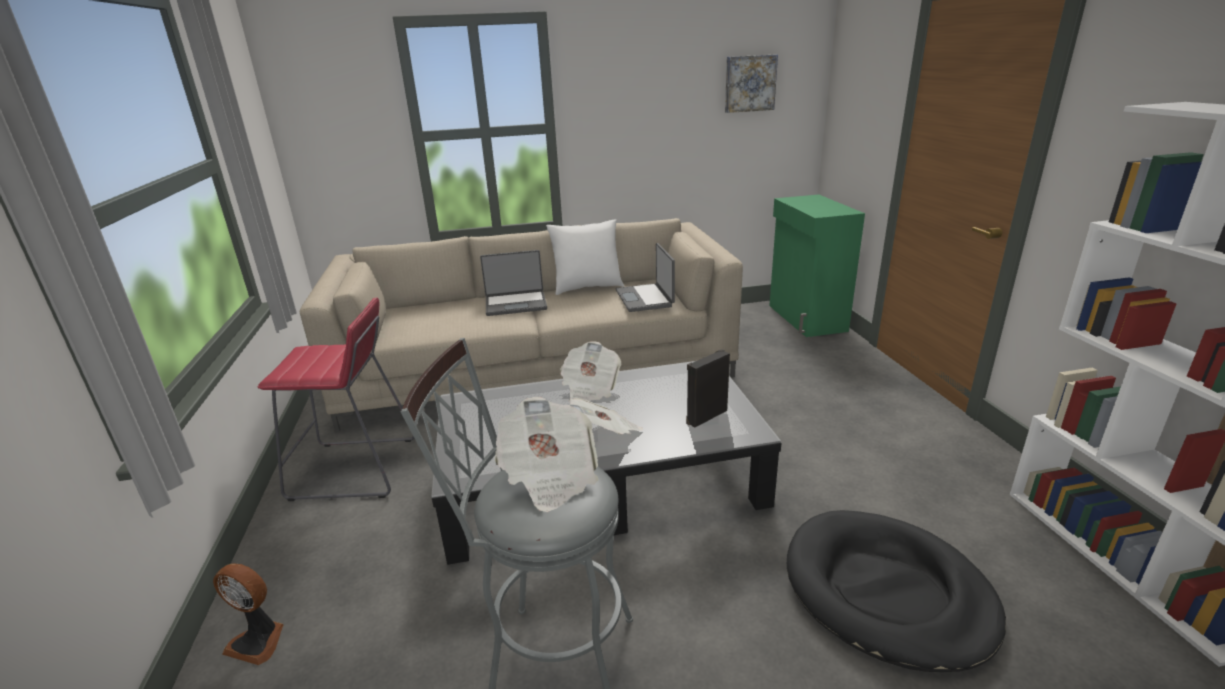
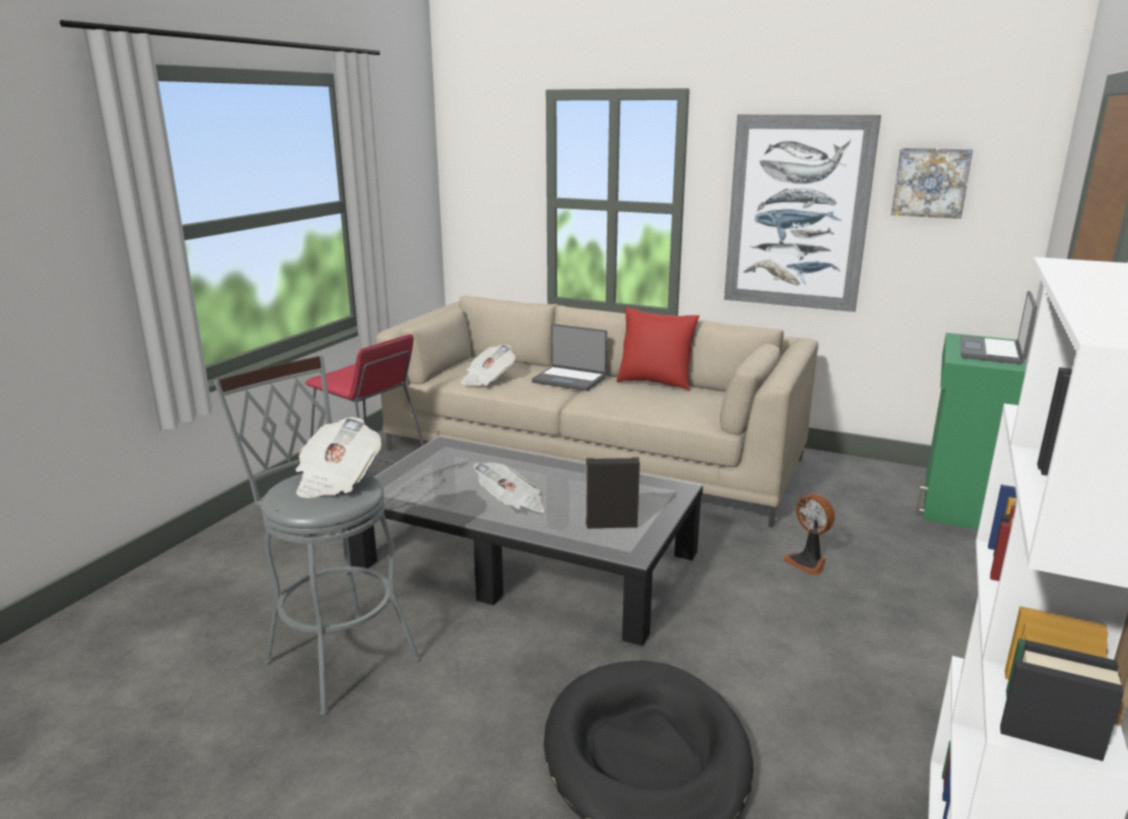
camera: 35 degrees right, 5 degrees down
(258, 640) = (209, 557): fan -> fan (808, 562)
(587, 287) = (655, 383): white pillow -> red pillow
(590, 388) = (551, 468): newspaper -> newspaper (487, 380)
(645, 299) = (690, 406): laptop -> laptop (992, 352)
(654, 120) = (797, 213): none -> picture

